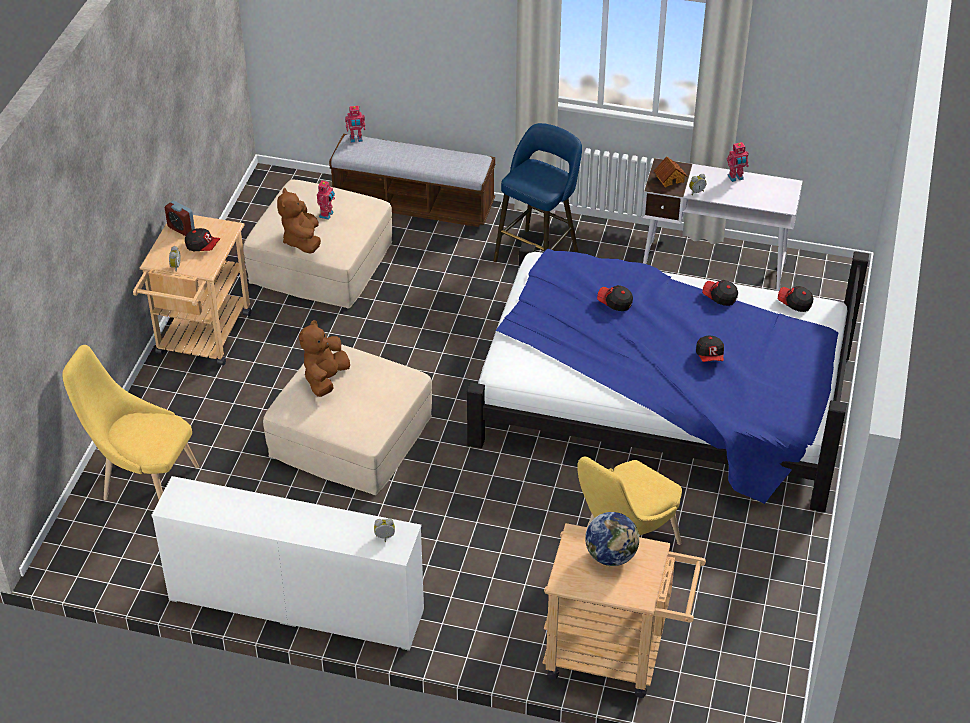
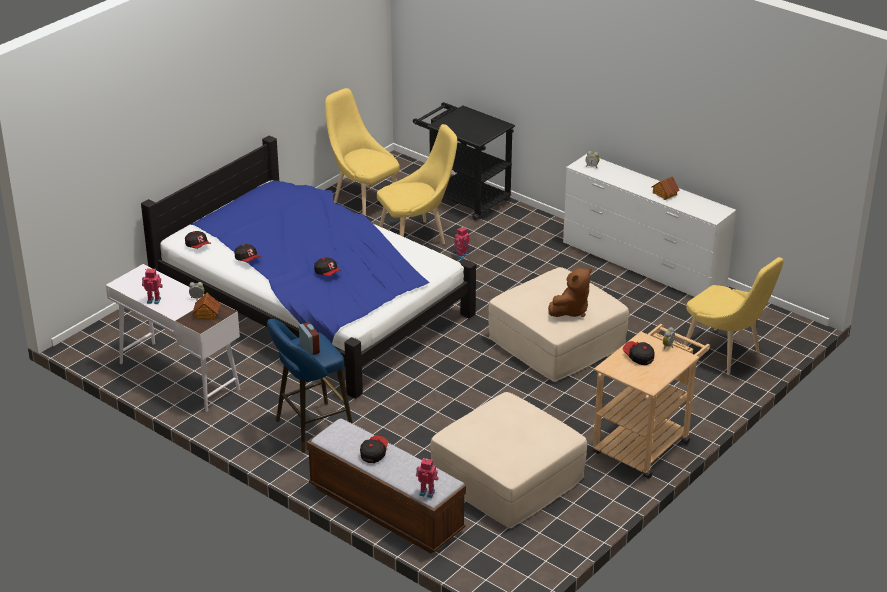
camera: 155 degrees left, 10 degrees down
(181, 228) = (652, 377): alarm clock -> alarm clock (309, 349)
(260, 513) = (664, 194): none -> toy house
(302, 241) = (534, 416): brown plush toy -> none
(327, 215) = (499, 430): toy robot -> toy robot (461, 255)
(611, 556) = (465, 127): globe -> none
(615, 656) = (463, 198): beige cart -> black cart
(710, 356) = (295, 227): cap -> cap (373, 453)
(745, 595) = (364, 202): none -> yellow chair

